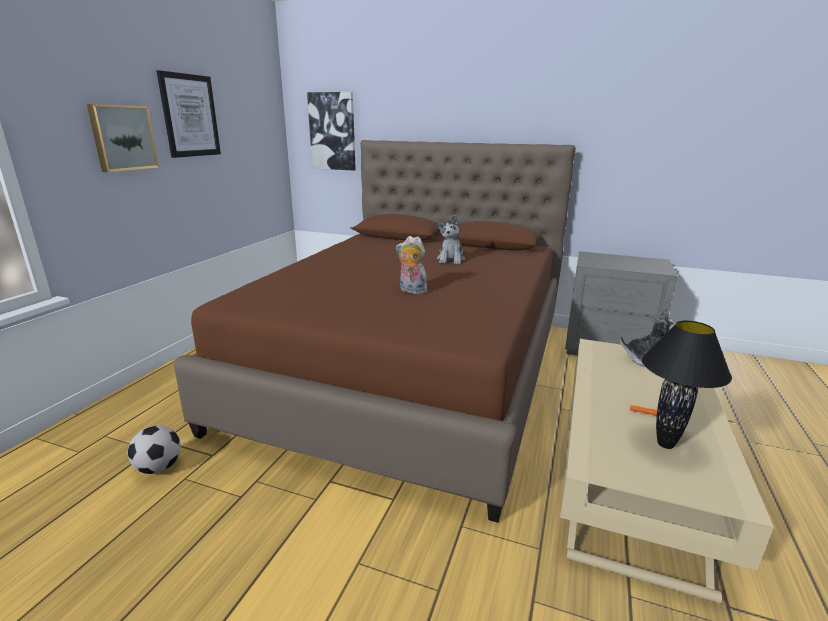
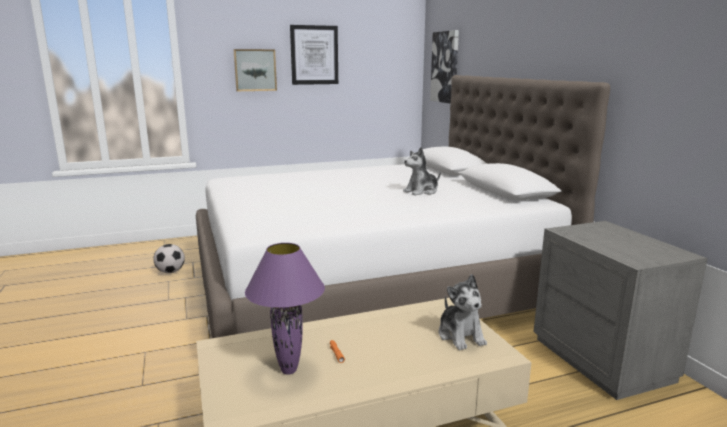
camera: 50 degrees right, 5 degrees down
(410, 370) = (372, 288): brown bed -> white bed
(411, 291) = (320, 200): plush toy -> none
(664, 444) = (289, 370): black table lamp -> purple table lamp

